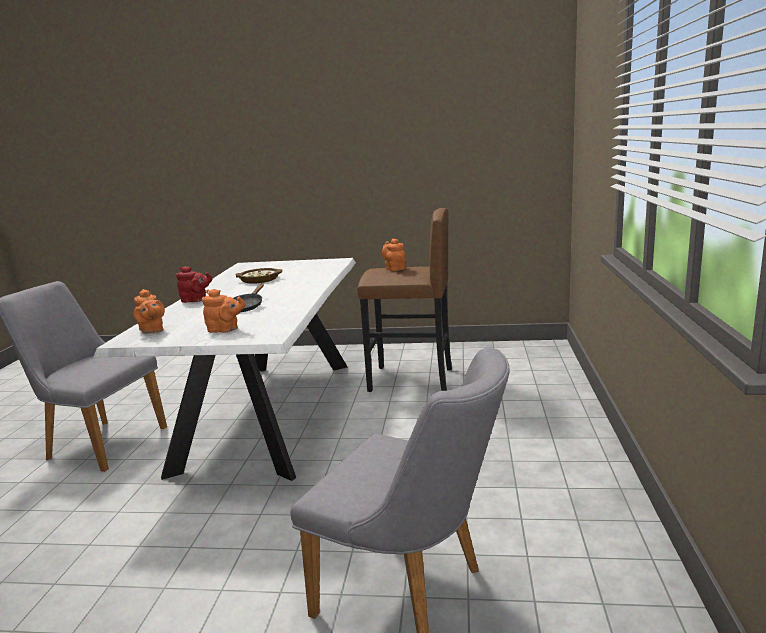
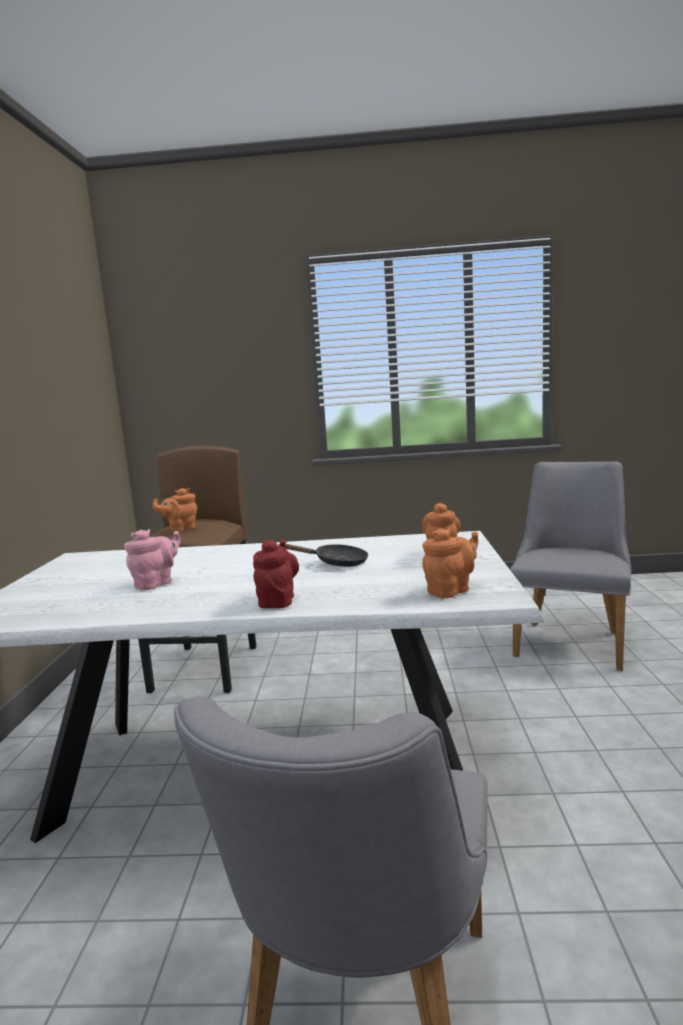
camera: 95 degrees left, 5 degrees down
(259, 279) = (156, 584): bowl -> pink teapot

